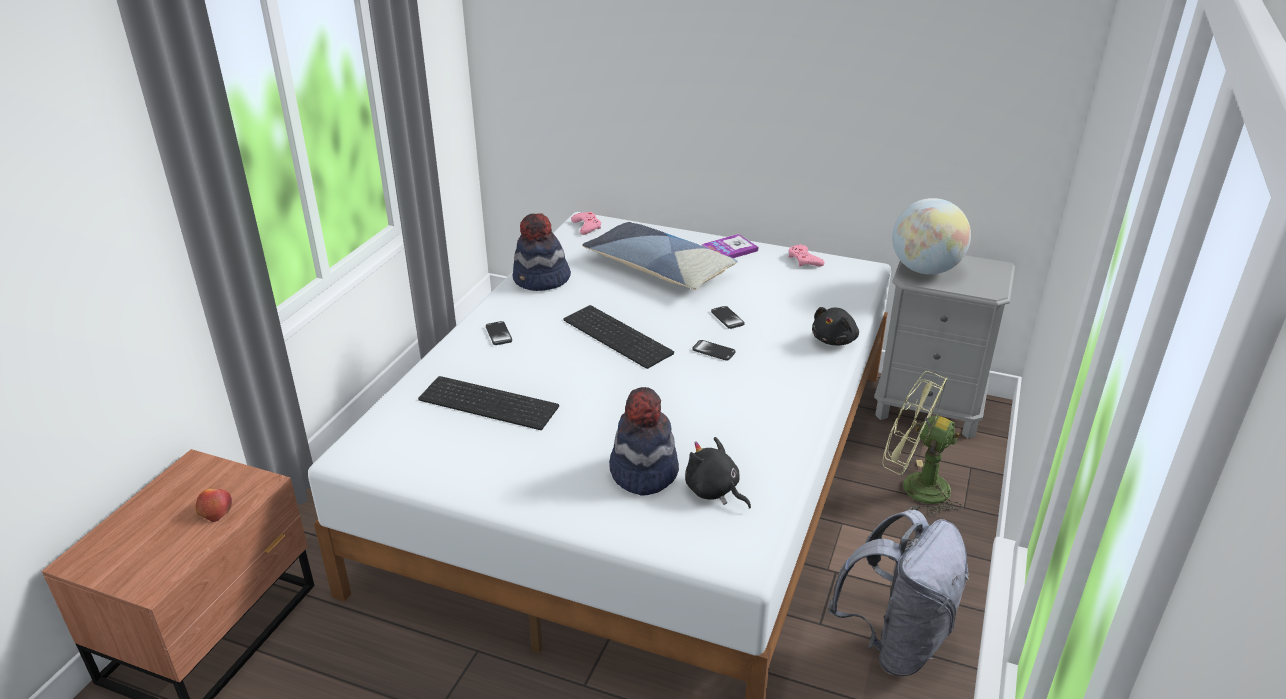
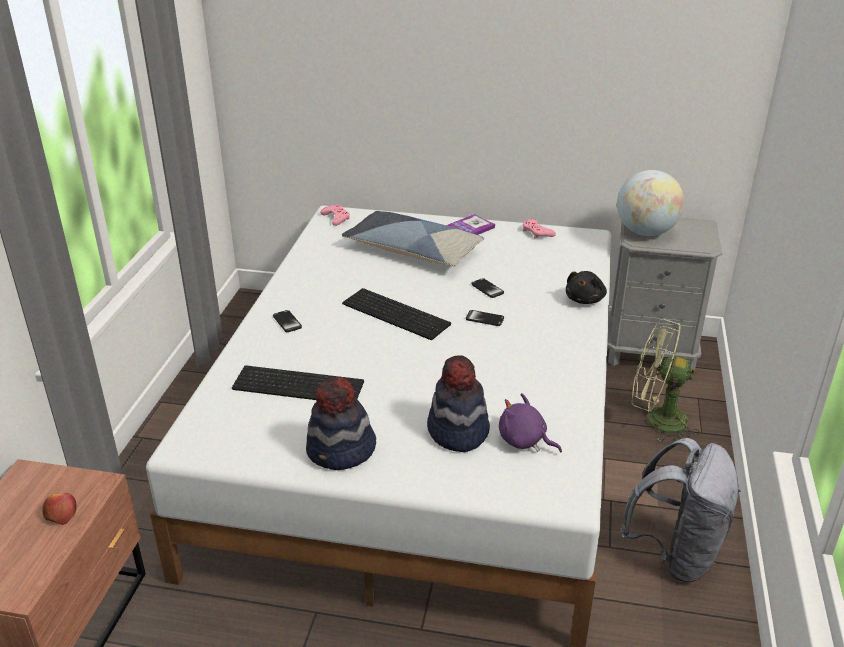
camera: 10 degrees left, 0 degrees up
(541, 280) = (310, 270): hat -> hat (341, 451)
(714, 491) = (524, 441): black plush toy -> purple plush toy

